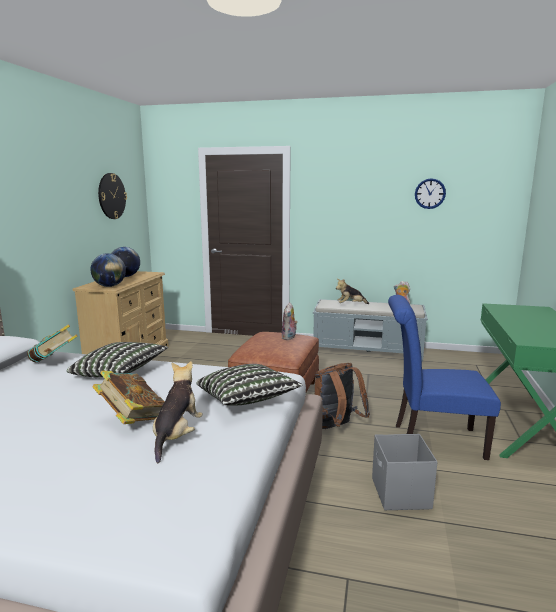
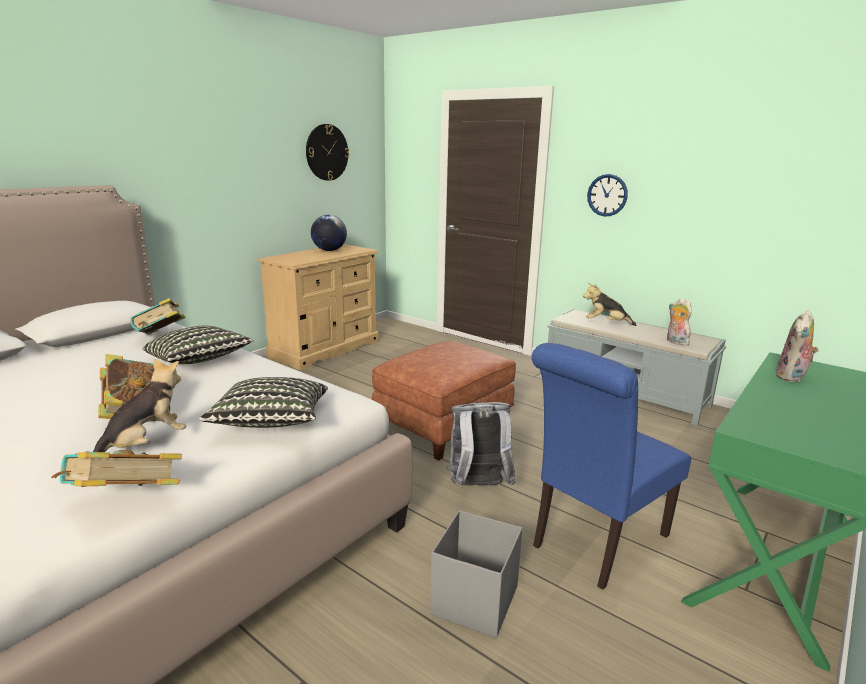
camera: 25 degrees right, 5 degrees up
(109, 286) = (294, 260): globe -> none
(225, 474) = (124, 503): none -> book
(289, 338) = (467, 354): plush toy -> plush toy (792, 377)
(336, 427) = (478, 487): brown backpack -> grey backpack
(430, 193) = (758, 162): wall clock -> wall clock (607, 195)
(432, 440) = (595, 543): blue chair -> blue chair turned 75 degrees counterclockwise

